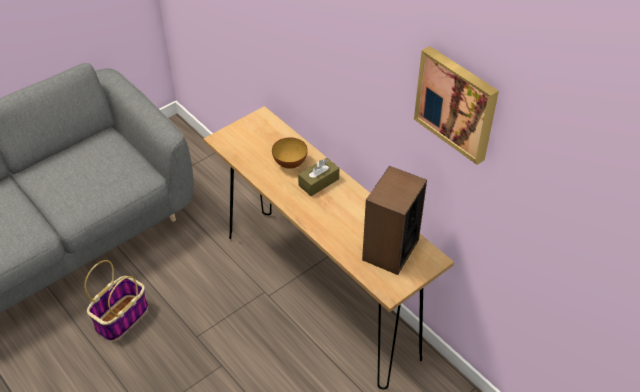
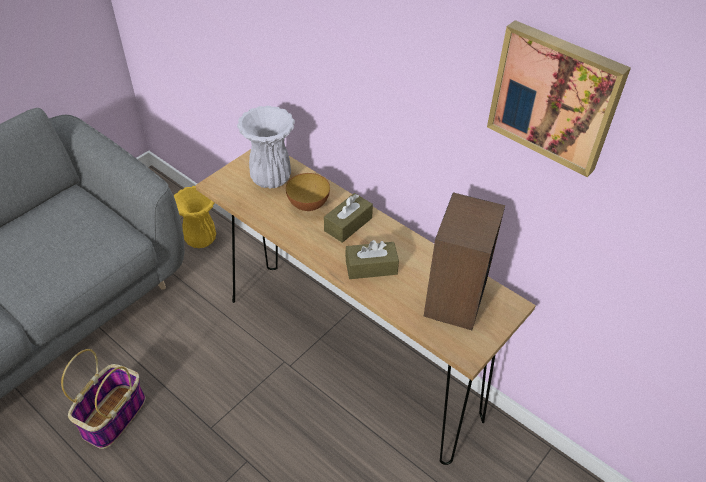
camera: 10 degrees left, 0 degrees up
(211, 183) = (201, 240): none -> yellow vase
(264, 139) = (271, 179): none -> white vase
(329, 218) = (371, 267): none -> brown tissue box

